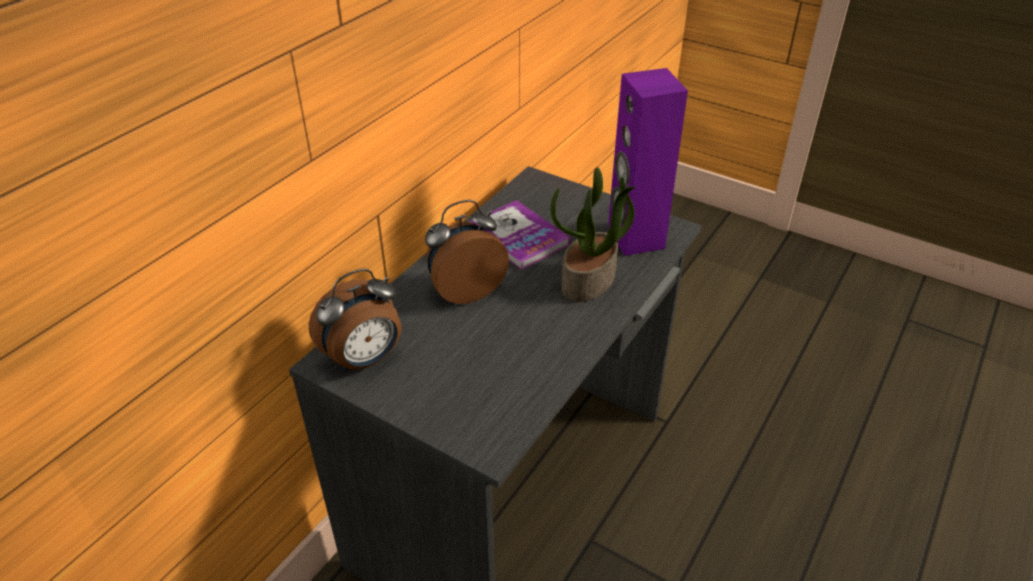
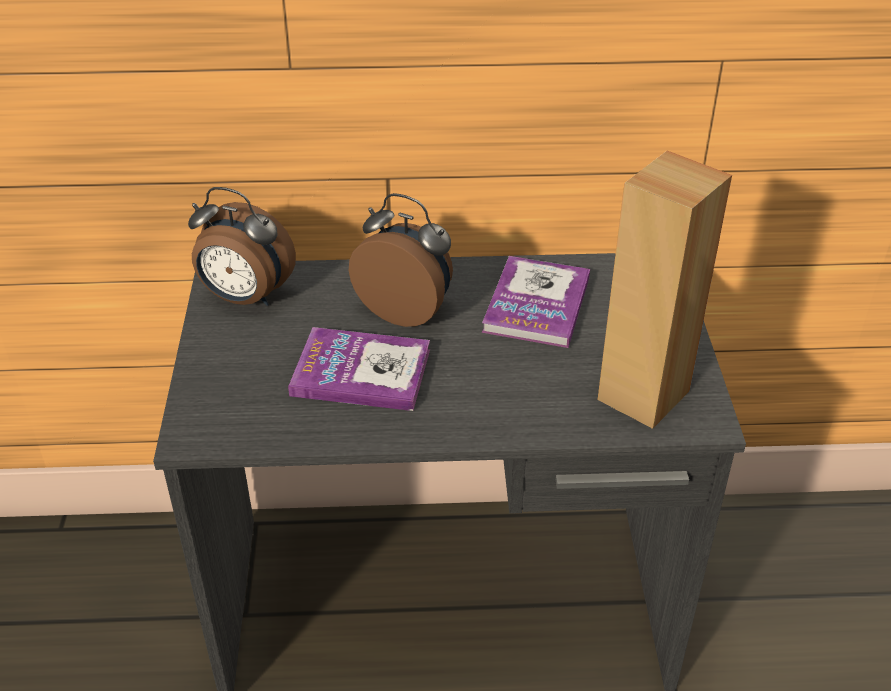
camera: 55 degrees right, 0 degrees up
(506, 337) = (361, 372): none -> book
(589, 281) = (517, 391): potted plant -> none
(635, 238) = (642, 394): purple speaker -> brown speaker

